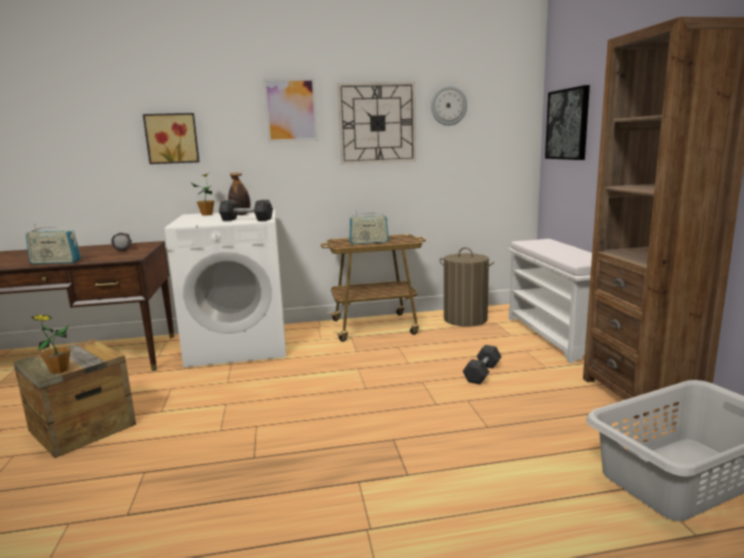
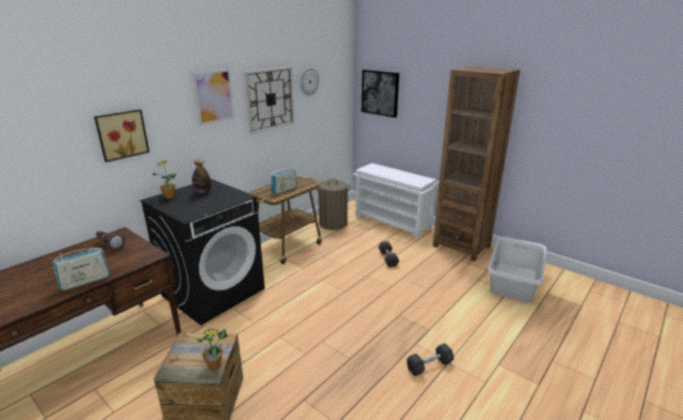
camera: 40 degrees left, 10 degrees up
(239, 345) = (214, 292): white washing machine -> black washing machine
(246, 220) = (229, 198): grey dumbbell -> grey dumbbell (429, 366)

